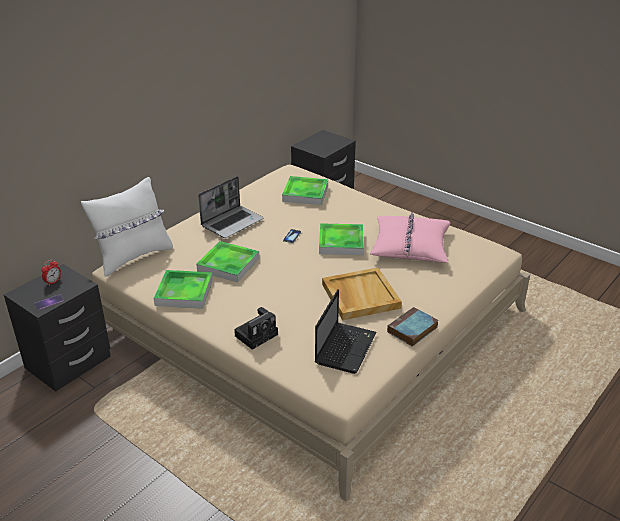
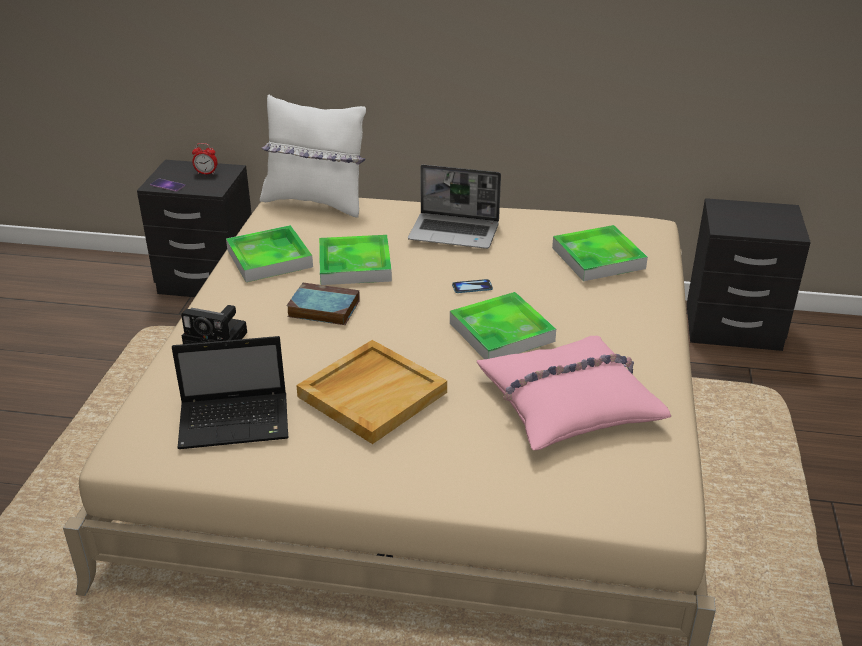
camera: 60 degrees right, 0 degrees up
(412, 330) = (326, 475): book -> book (322, 309)

